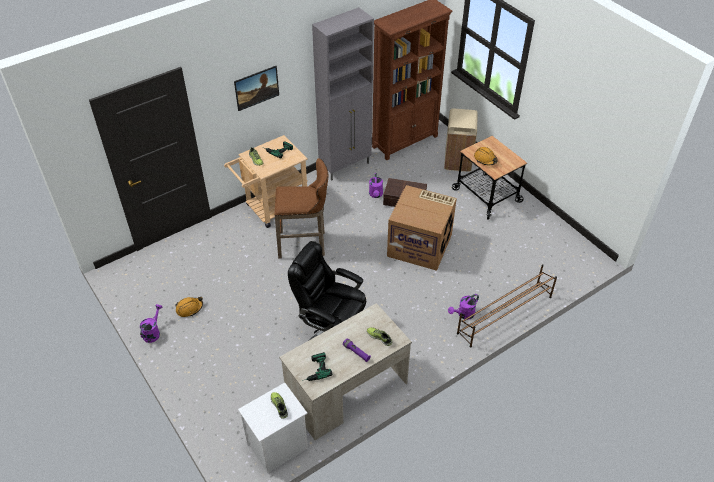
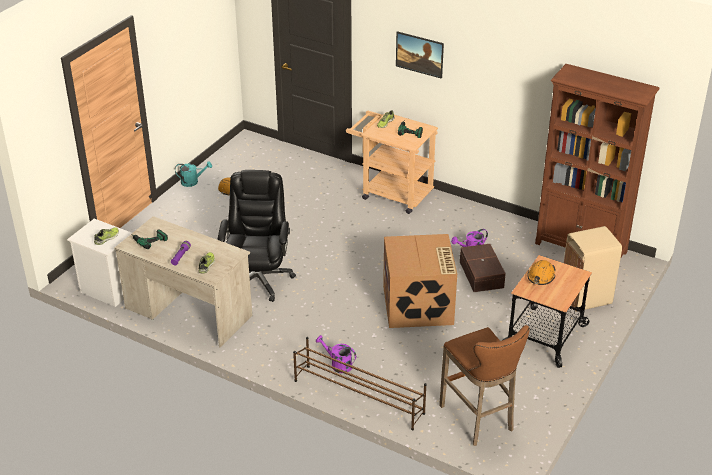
camera: 65 degrees right, 10 degrees down
(153, 332) = (193, 182): purple watering can -> turquoise watering can
(304, 244) = (358, 228): brown stool -> brown stool (479, 420)
(346, 166) = (497, 219): grey cabinet -> none

